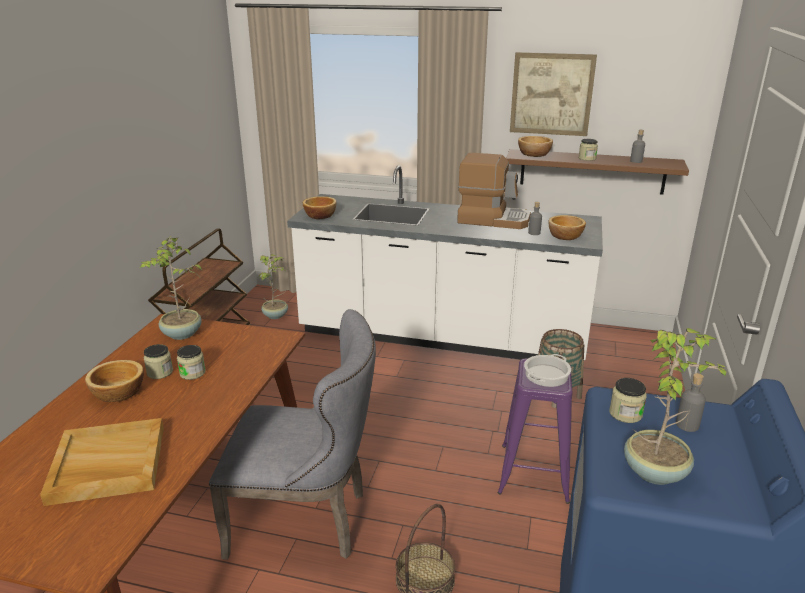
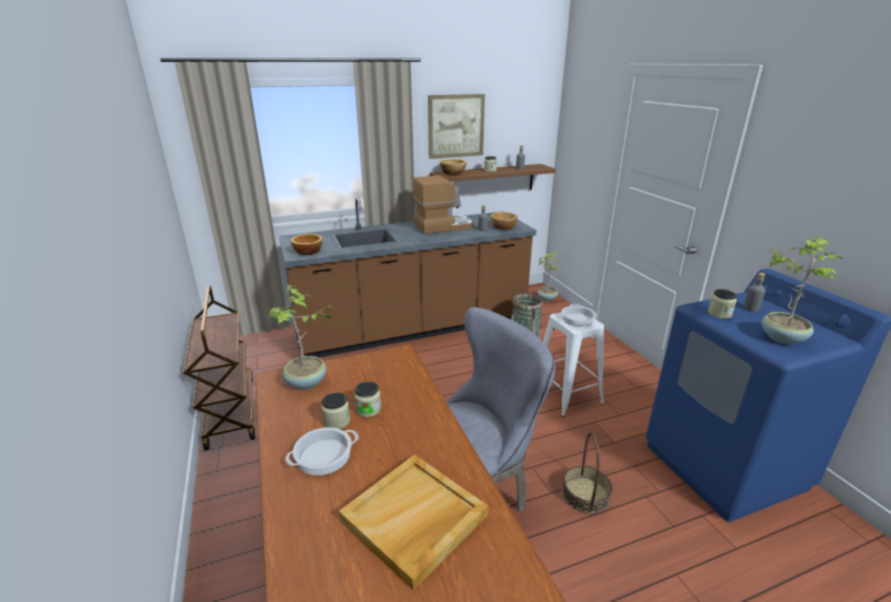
camera: 35 degrees left, 0 degrees up
(117, 393) = (323, 456): bowl -> cooking pot
(276, 315) = (260, 356): potted plant -> potted plant (547, 298)
(442, 336) = (413, 329): white counter -> brown counter
(534, 472) = (566, 394): purple stool -> white stool

